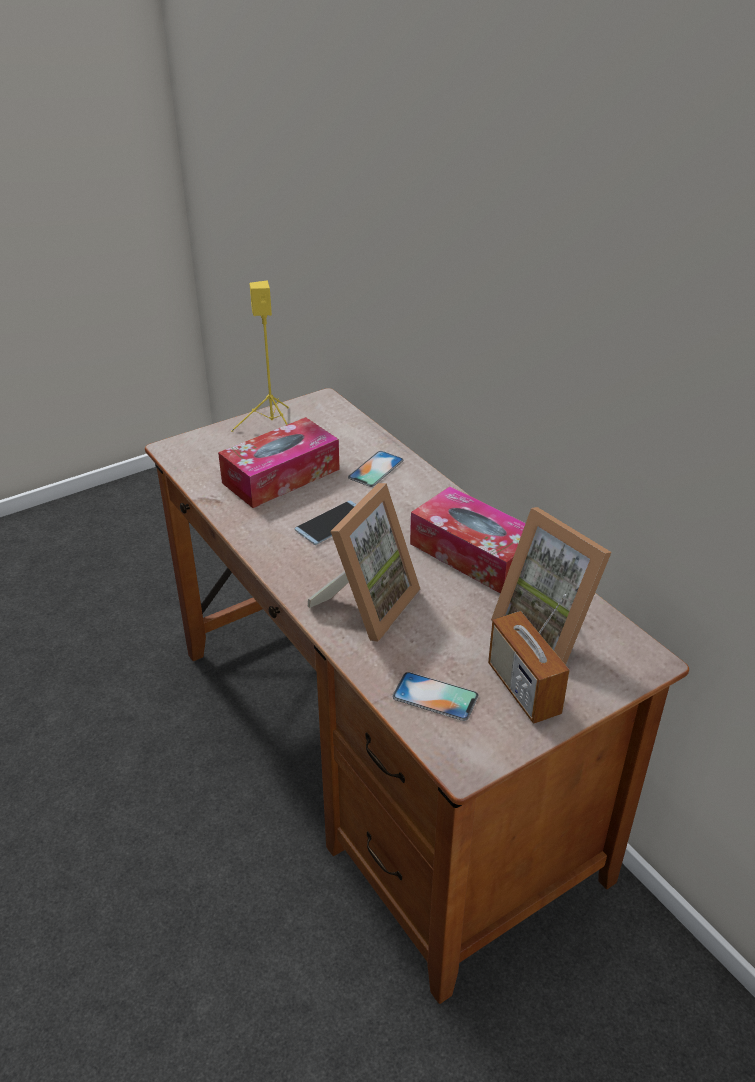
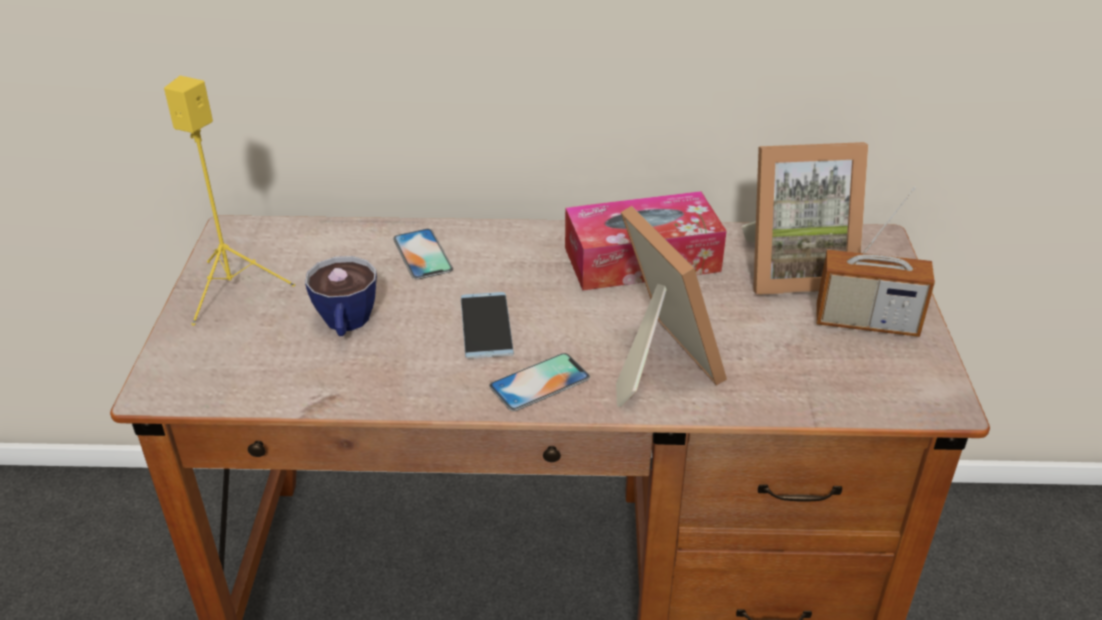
camera: 55 degrees left, 0 degrees up
(281, 476) = (346, 325): tissue box -> cup
(435, 696) = (837, 380): phone -> phone (539, 382)

